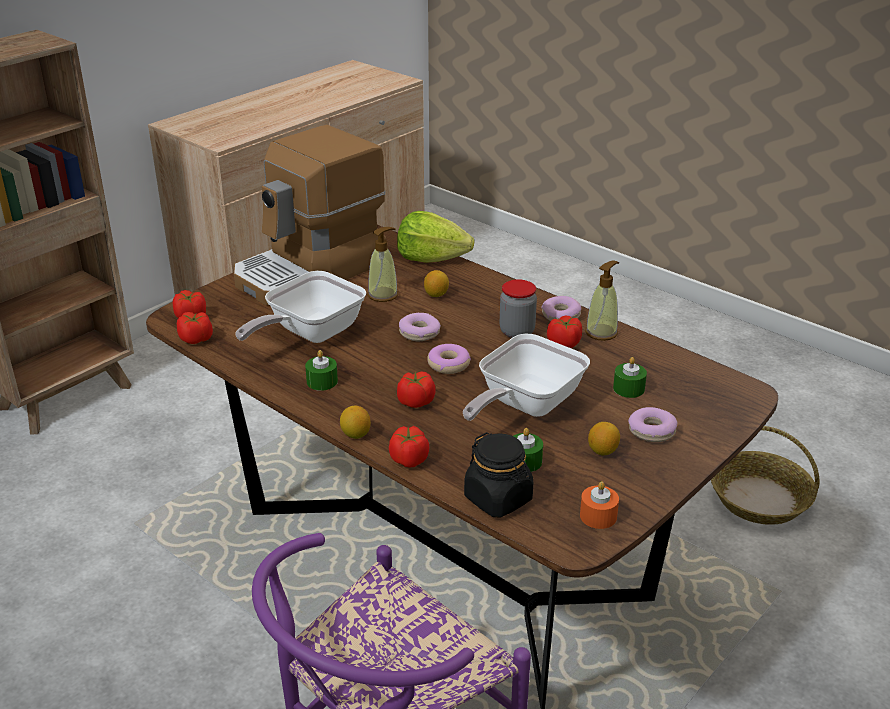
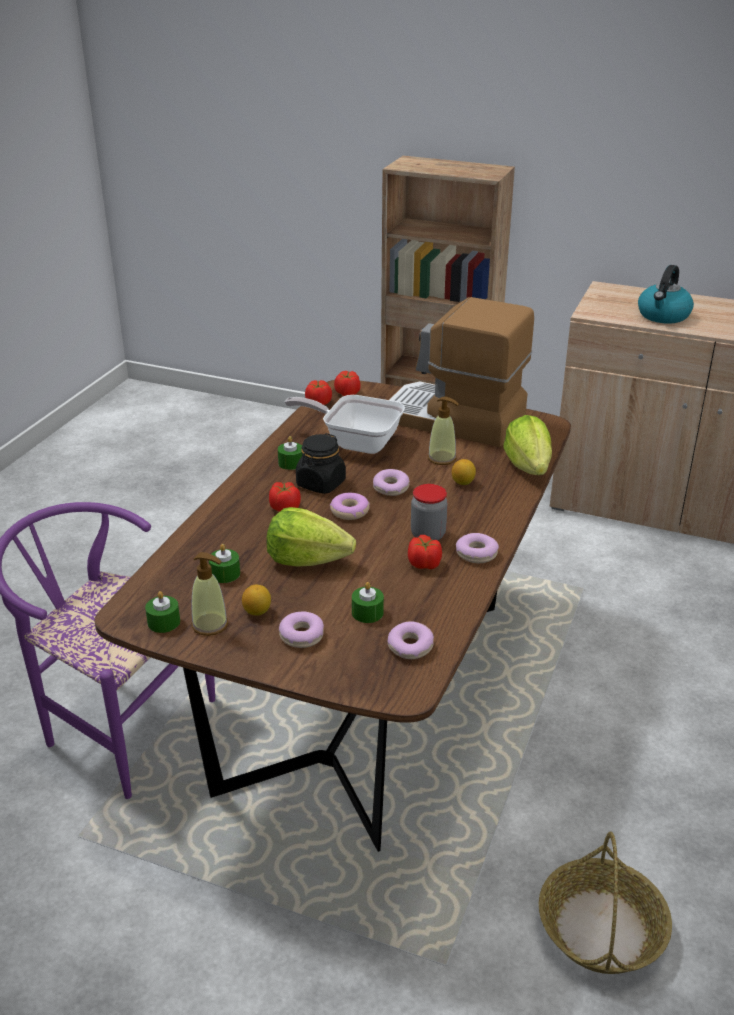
camera: 70 degrees right, 0 degrees up
(264, 118) = (663, 316): none -> kettle
(356, 434) = (227, 492): lemon -> none
(409, 460) = (205, 521): tomato -> none
(498, 499) = (170, 570): black jar -> black jar (321, 484)
(524, 405) = (307, 560): frying pan -> lettuce
(598, 516) = (164, 622): orange candle -> green candle
(601, 332) = (461, 582): soap dispenser -> soap dispenser (210, 625)
(687, 377) = (410, 647): none -> donut

